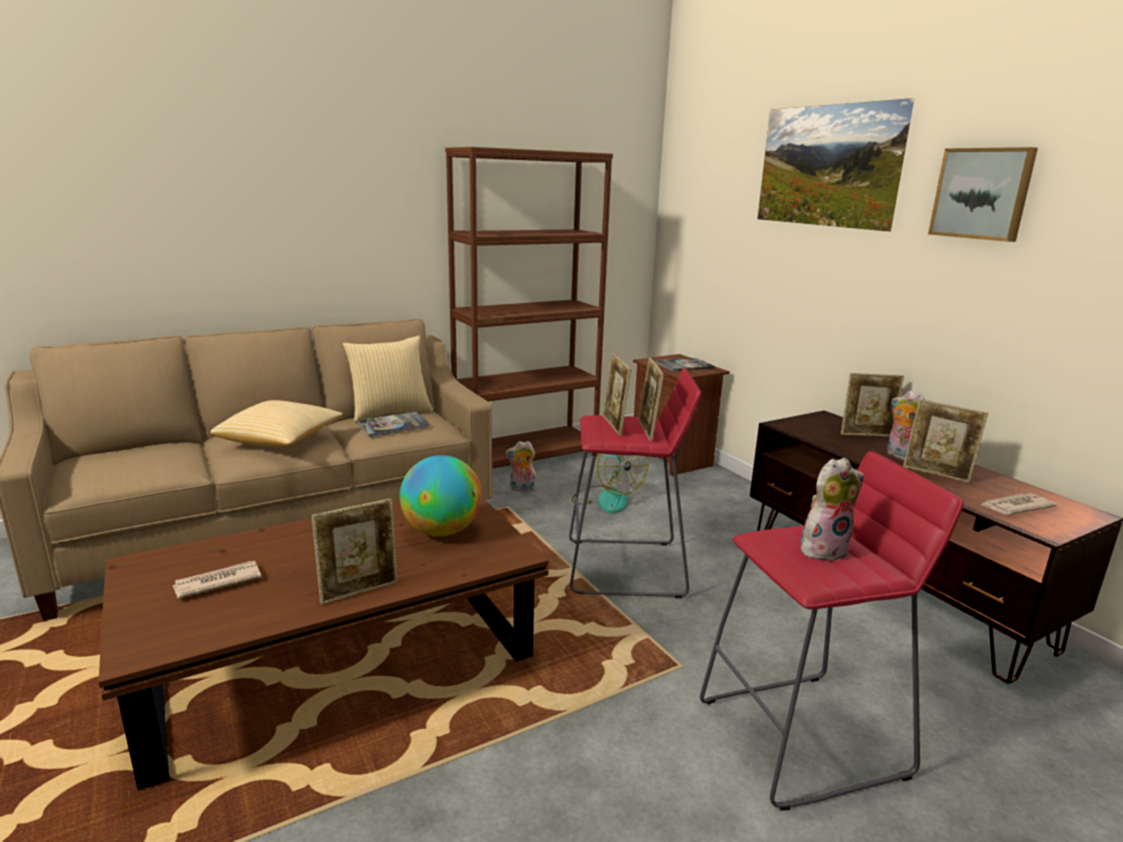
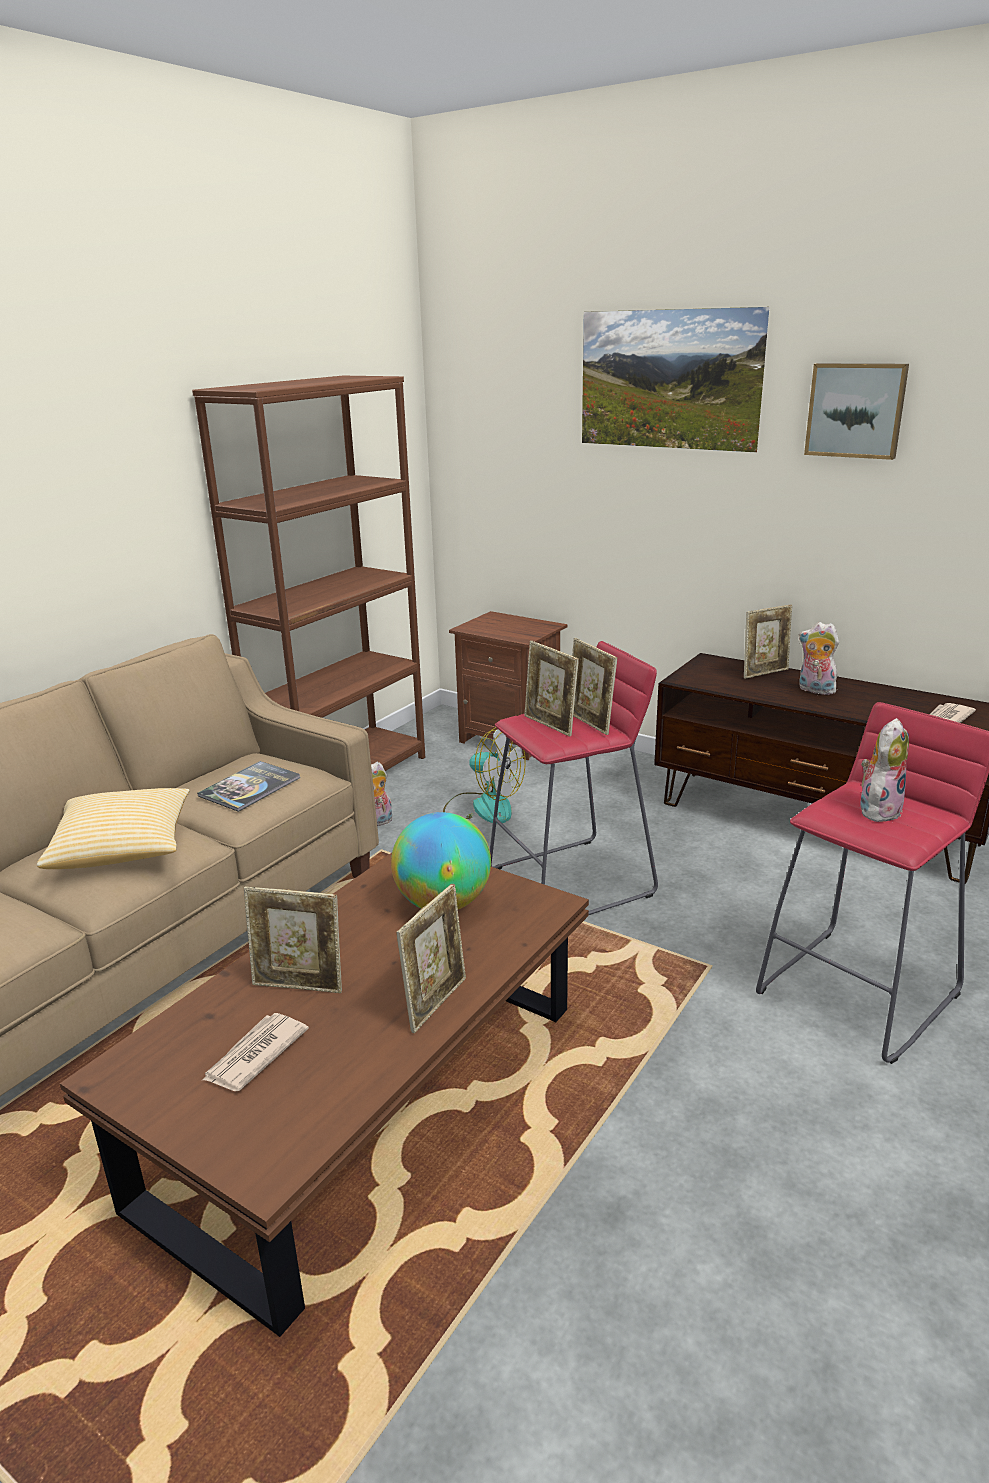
camera: 25 degrees left, 5 degrees up
(390, 413) = (217, 770): pillow -> none
(684, 365) = (513, 626): book -> none
(936, 474) = (860, 702): picture frame -> picture frame (299, 985)

